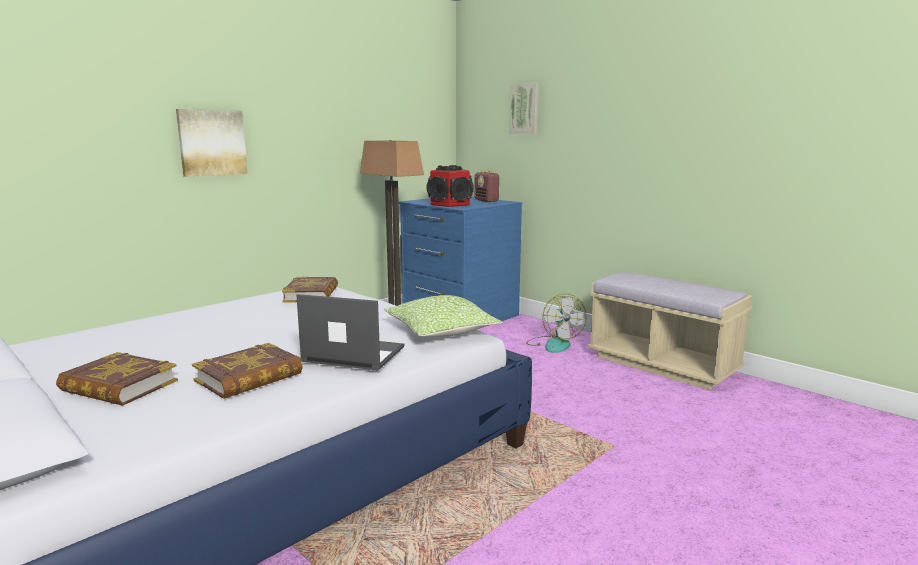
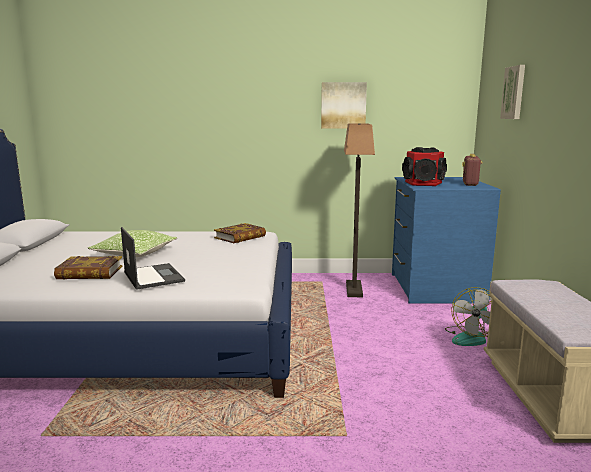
camera: 45 degrees right, 0 degrees up
(119, 386) = (49, 260): book -> none
(212, 142) = (237, 123): picture -> picture (343, 105)
(441, 331) = (236, 280): pillow -> pillow (135, 254)

